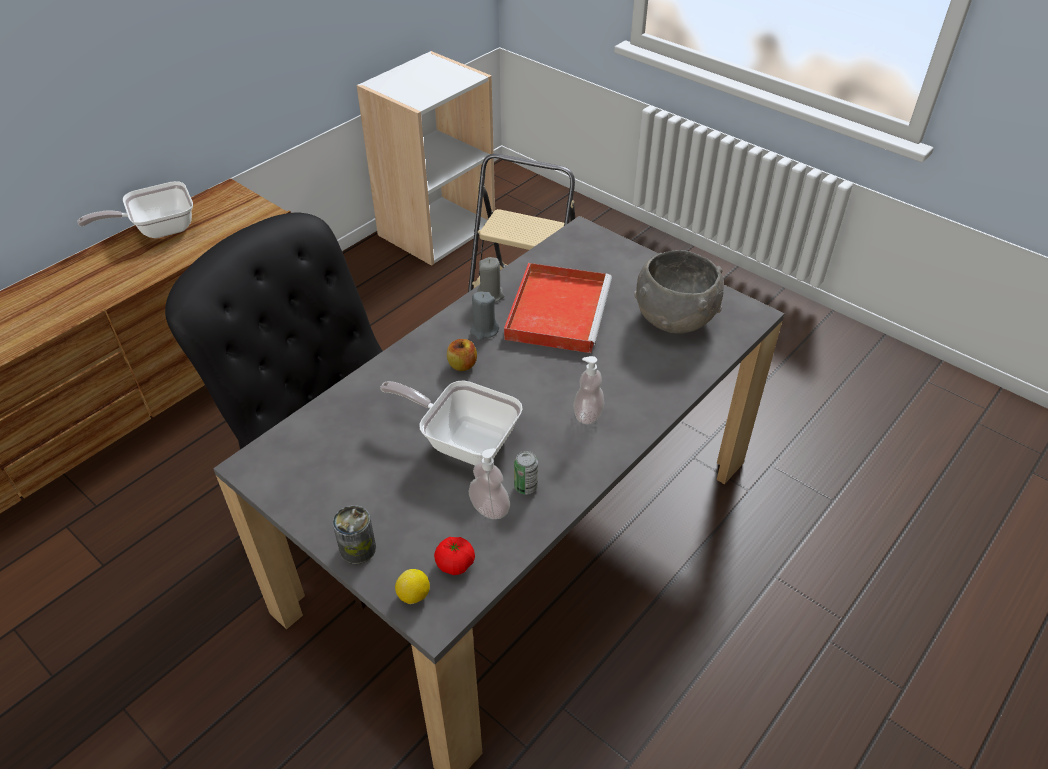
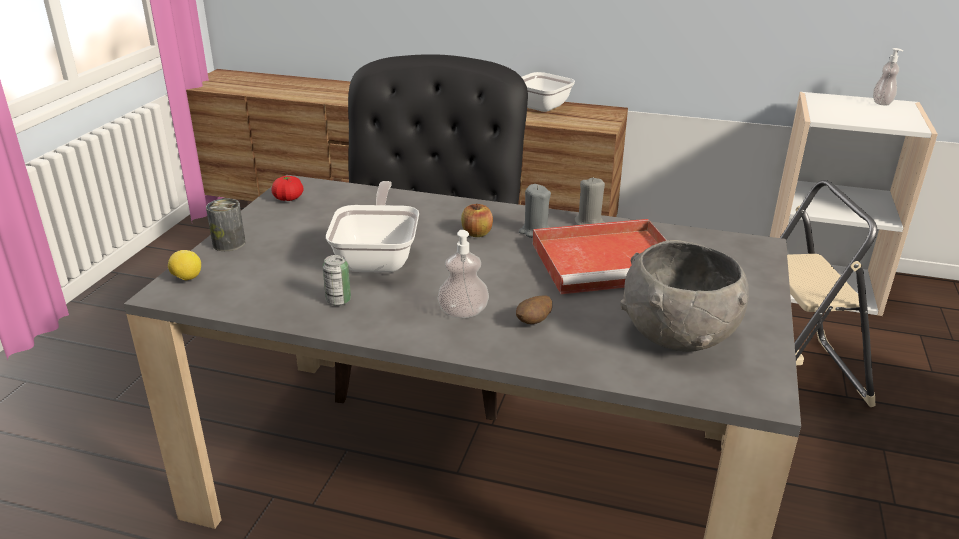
camera: 65 degrees right, 15 degrees down
(455, 563) = (228, 288): tomato -> tomato (288, 198)
(489, 508) = (301, 289): soap dispenser -> soap dispenser (881, 103)
(622, 381) = (534, 322): none -> potato

